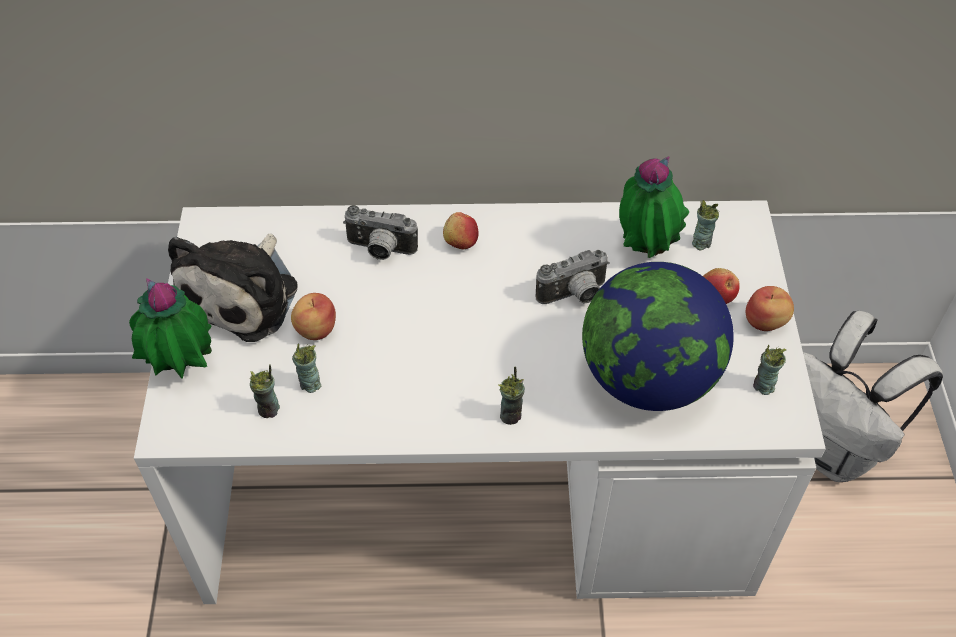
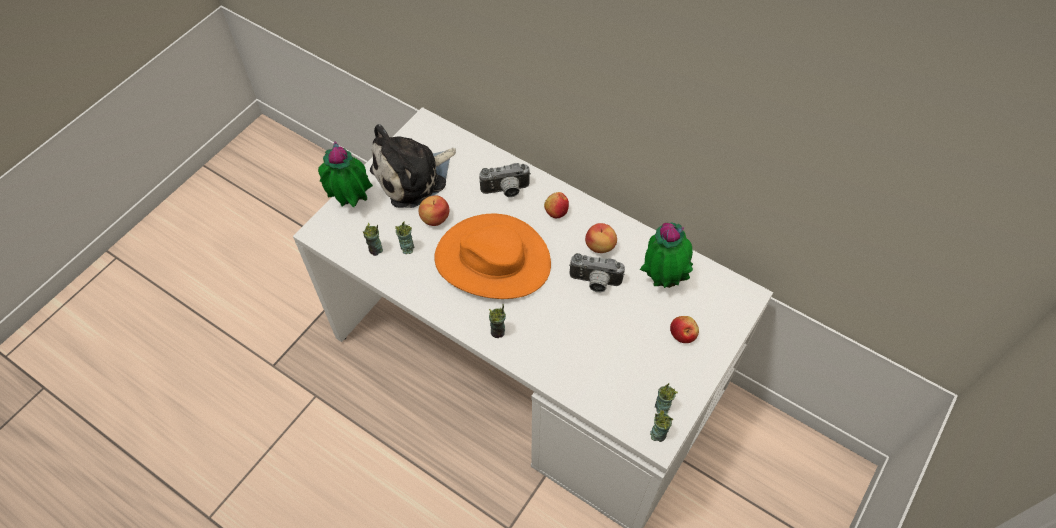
camera: 35 degrees right, 5 degrees up
(380, 250) = (506, 191): camera -> camera turned 60 degrees counterclockwise
(432, 337) = (492, 260): none -> orange hat
(647, 378) = (595, 358): globe -> none
(701, 242) = (703, 295): cup -> cup (658, 434)
(765, 322) = (699, 369): apple -> apple (600, 247)
(829, 448) = (764, 481): white backpack -> none

